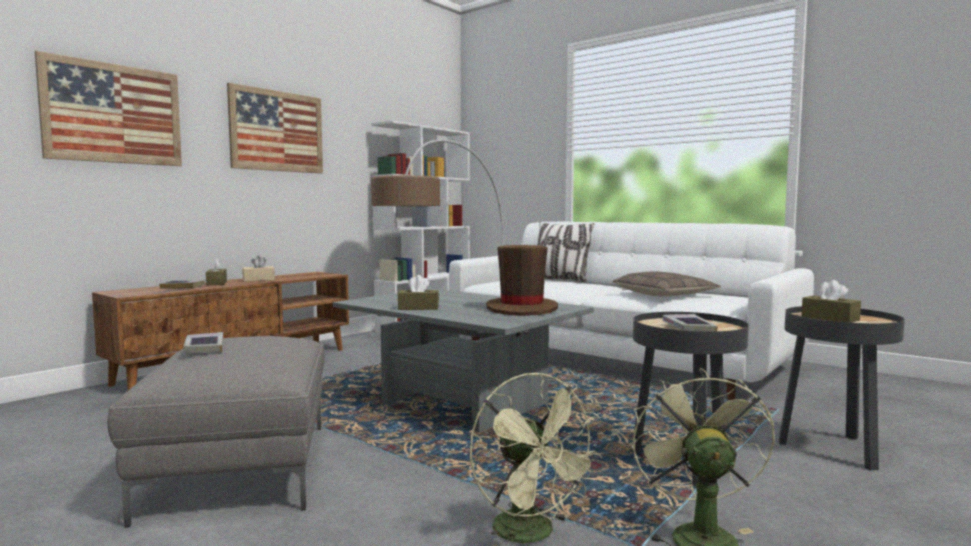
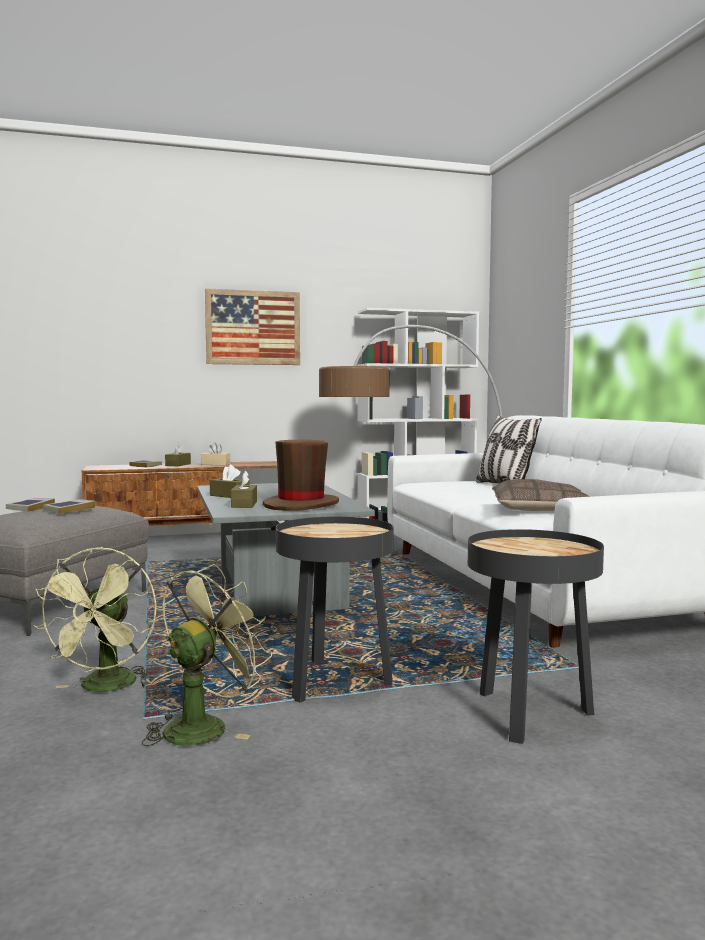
camera: 35 degrees right, 0 degrees up
(113, 113) = (108, 325): picture -> none
(688, 328) = (325, 534): book -> book (69, 510)
(830, 318) = (526, 546): brown tissue box -> brown tissue box (244, 504)

